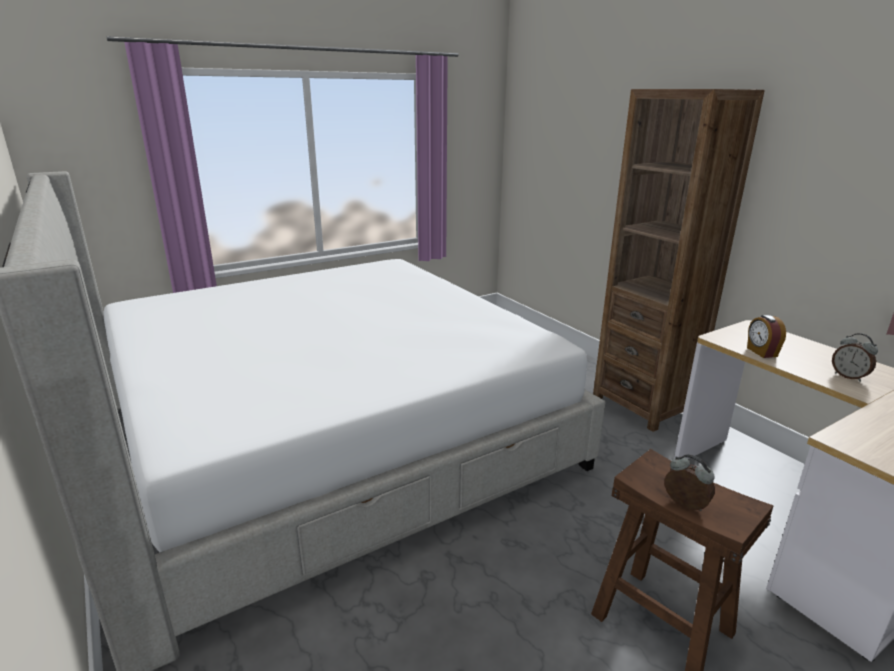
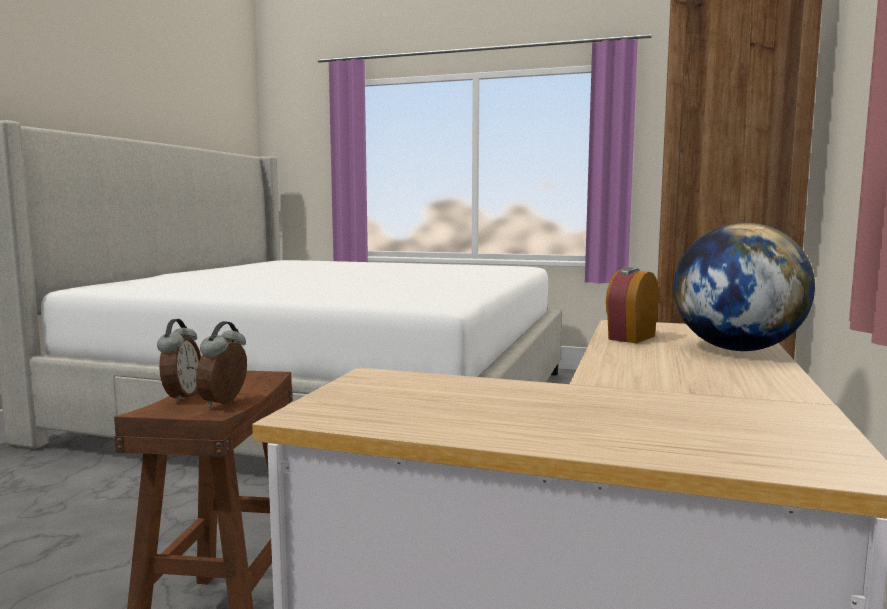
camera: 50 degrees right, 15 degrees down
(804, 346) = (737, 349): none -> globe
(849, 376) = (666, 371): alarm clock -> alarm clock (226, 402)

